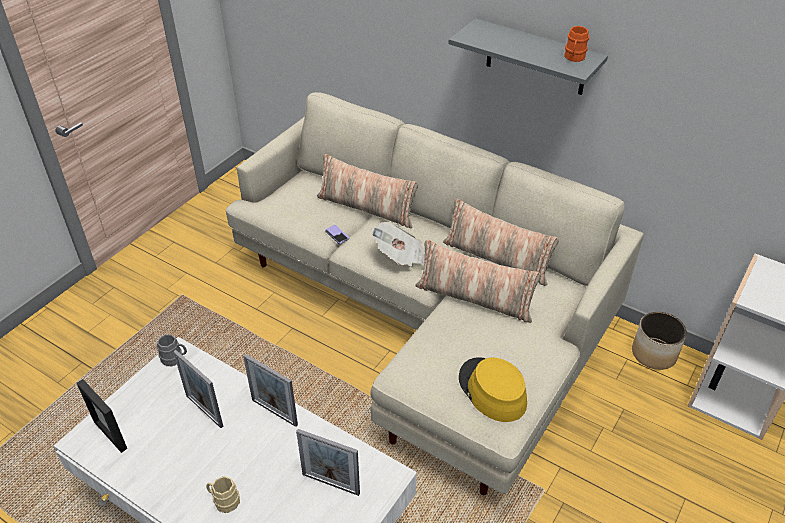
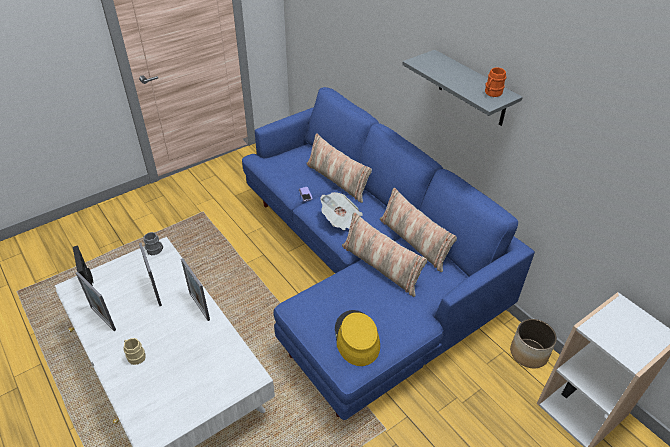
camera: 20 degrees right, 0 degrees up
(331, 484) = (209, 368): picture frame -> picture frame (103, 318)
(427, 316) = (362, 273): beige sofa -> blue sofa

